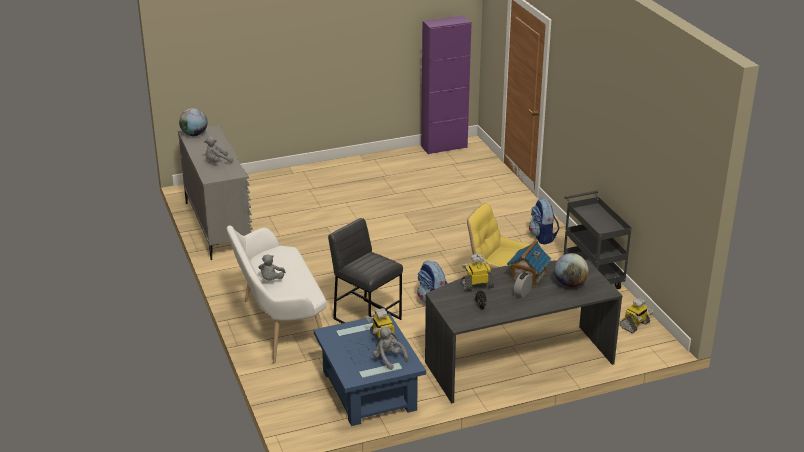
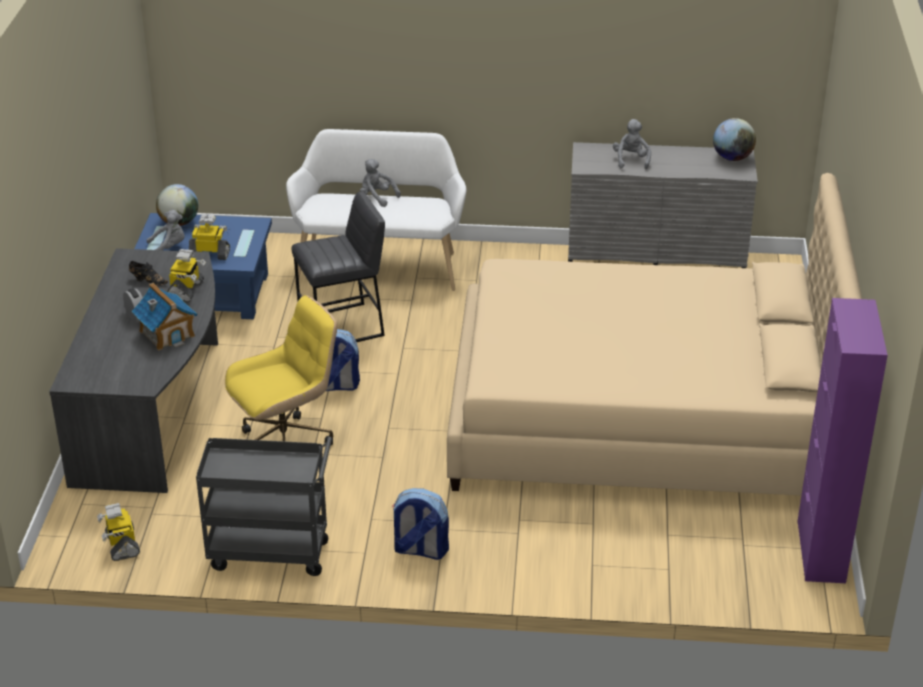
camera: 115 degrees right, 5 degrees up
(382, 203) = (640, 419): none -> beige bed
(570, 284) = (116, 359): globe -> globe (179, 223)

